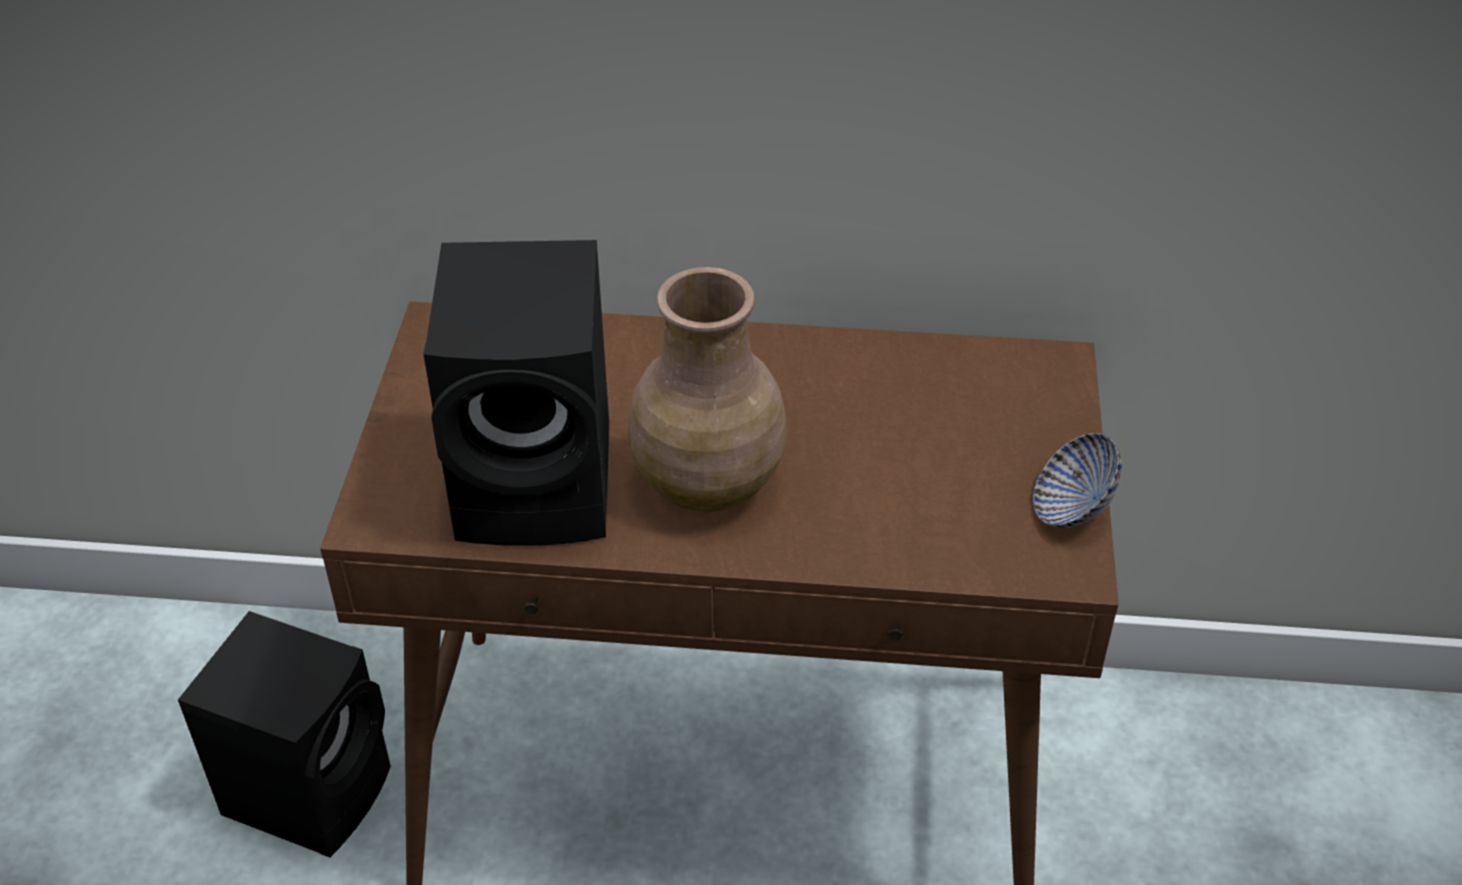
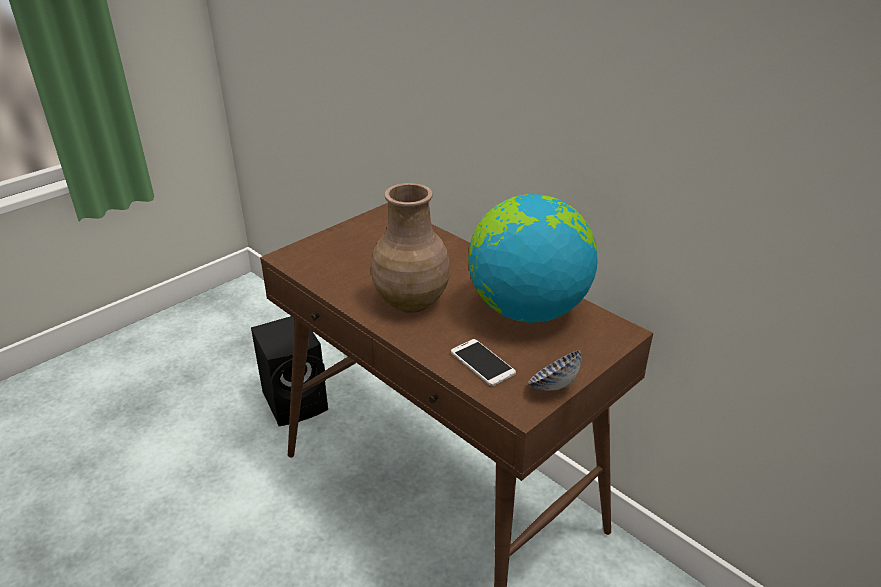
camera: 40 degrees right, 10 degrees down
(542, 484) = (353, 273): black speaker -> none
(895, 399) = (527, 310): none -> globe
(940, 529) = (482, 362): none -> phone

